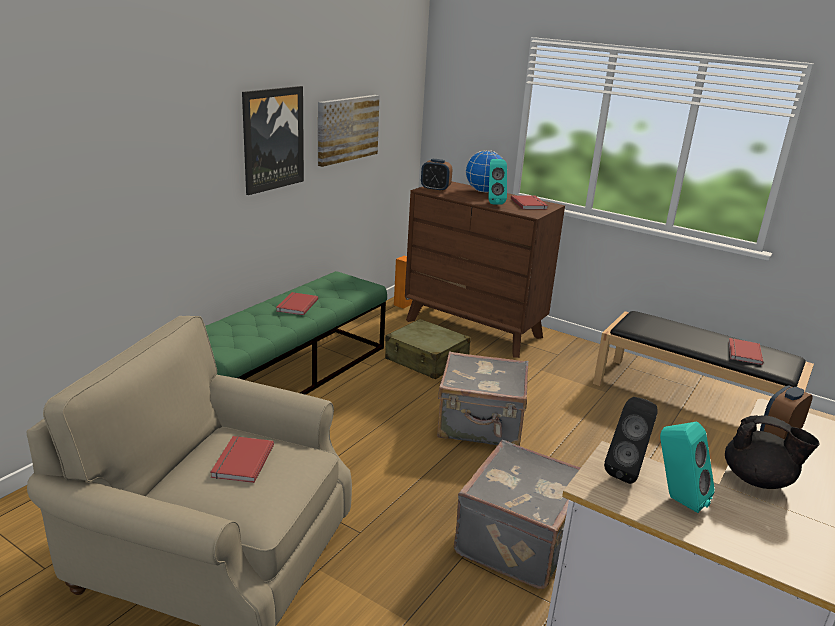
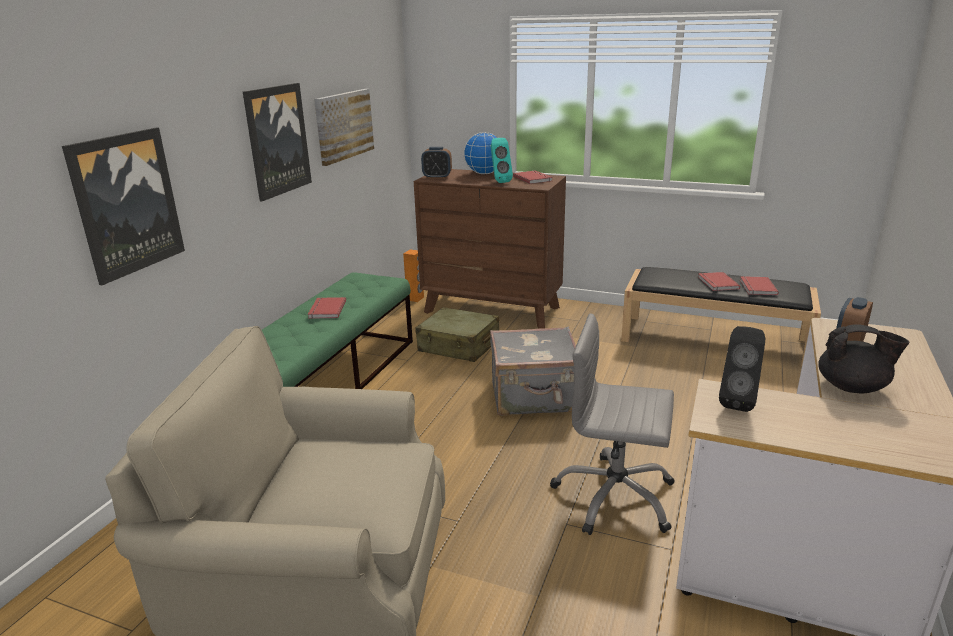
camera: 10 degrees left, 0 degrees up
(112, 186) = (126, 203): none -> picture
(241, 461) = (338, 469): red book -> red book (716, 283)
(520, 541) = (614, 497): grey suitcase -> grey office chair
(676, 499) = (794, 418): turquoise speaker -> none

